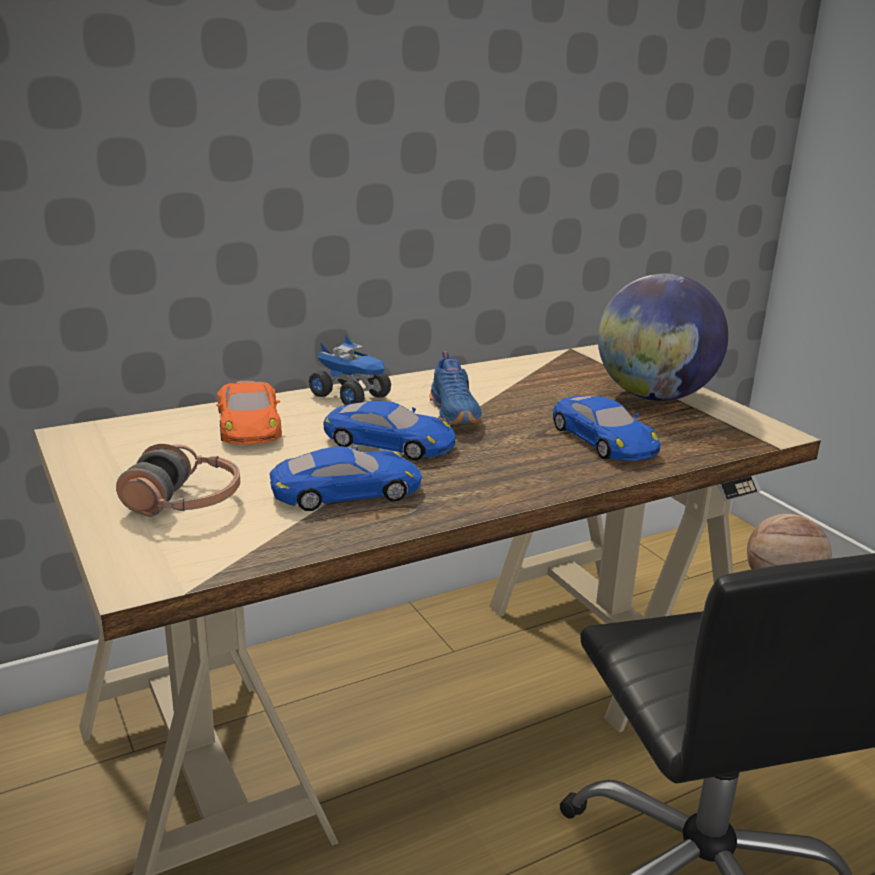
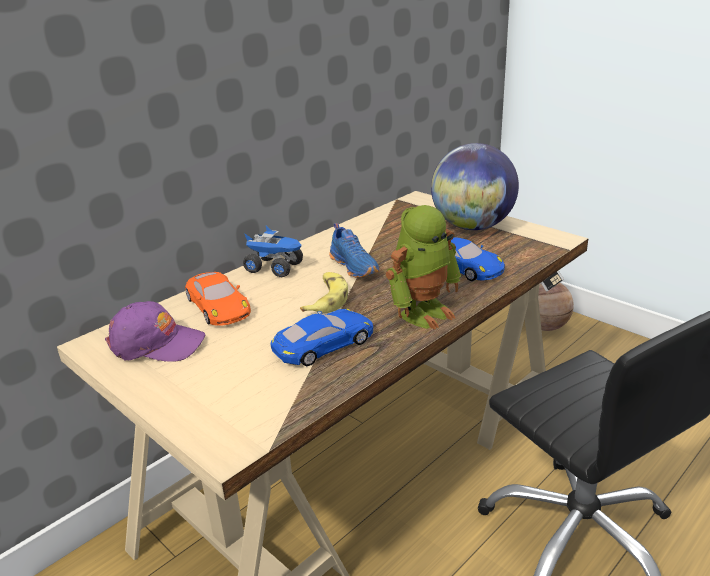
camera: 15 degrees left, 5 degrees up
(145, 449) = (156, 343): none -> purple cap
(184, 502) = (217, 380): headphones -> none
(389, 442) = (326, 299): blue toy car -> banana
(507, 482) = (423, 312): none -> toy robot

